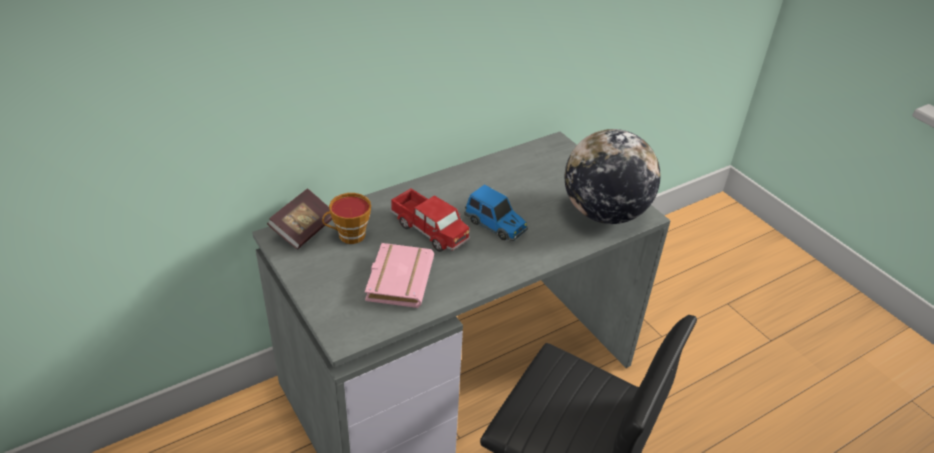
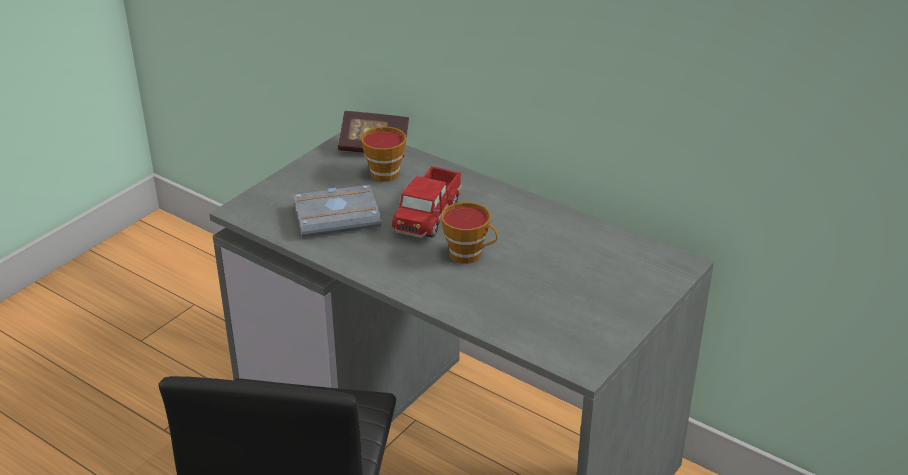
camera: 70 degrees right, 5 degrees down
(397, 278) = (338, 216): pink book -> grey book
(496, 225) = (469, 255): toy car -> cup
(604, 213) = (559, 330): globe -> none

